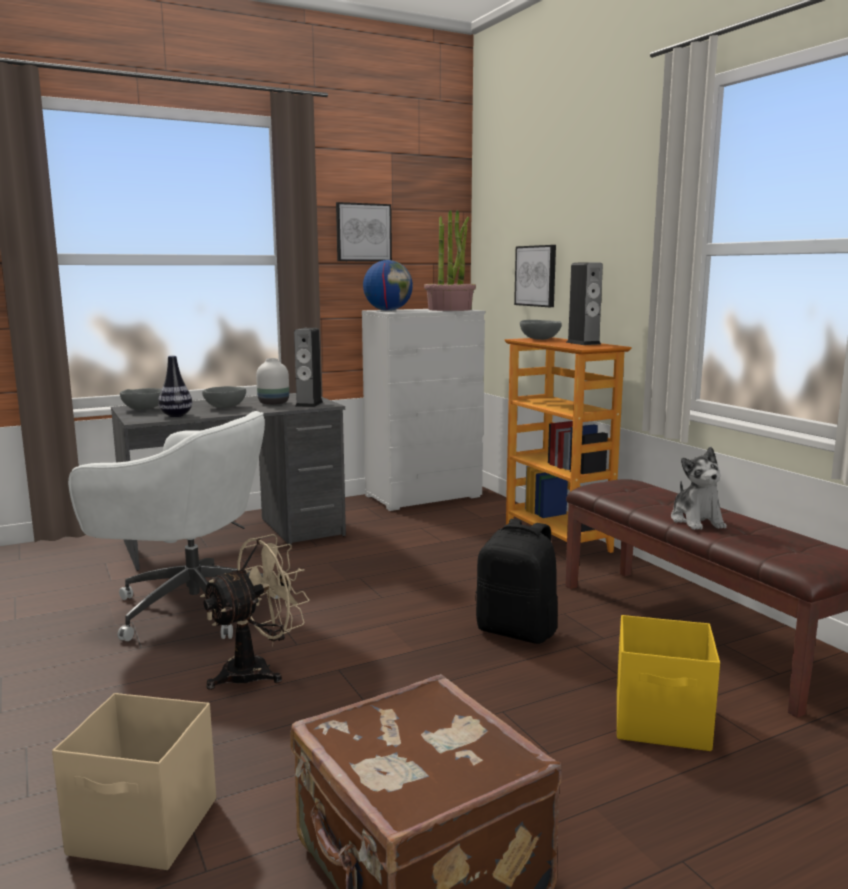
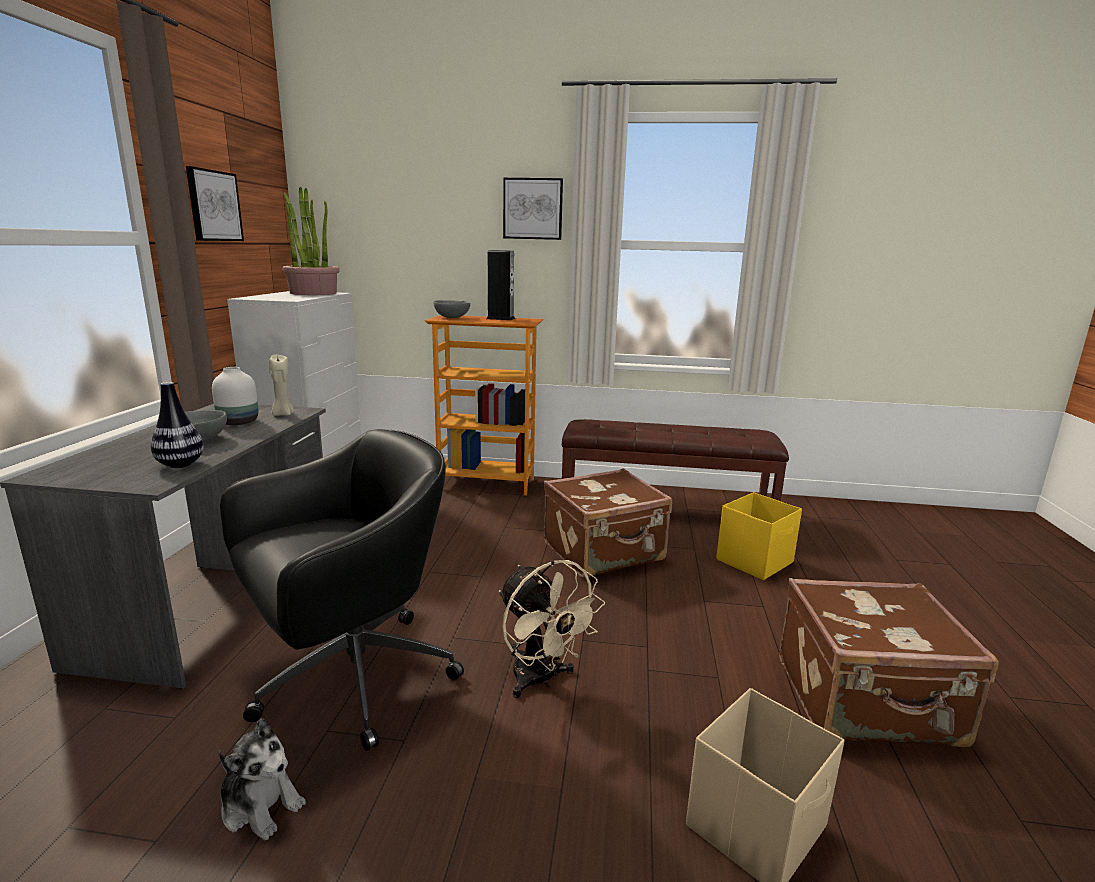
camera: 55 degrees left, 5 degrees up
(144, 409) = (86, 470): grey bowl -> none
(190, 607) = (350, 679): white office chair -> black office chair
(257, 670) = (541, 680): beige fan -> beige fan turned 150 degrees clockwise
(309, 404) = (283, 414): speaker -> beige candle
(388, 310) = (265, 297): globe -> none
(517, 631) = (604, 552): black backpack -> brown suitcase
(536, 276) = (407, 259): picture -> picture (533, 209)
(697, 521) = (678, 434): plush toy -> plush toy (261, 805)

